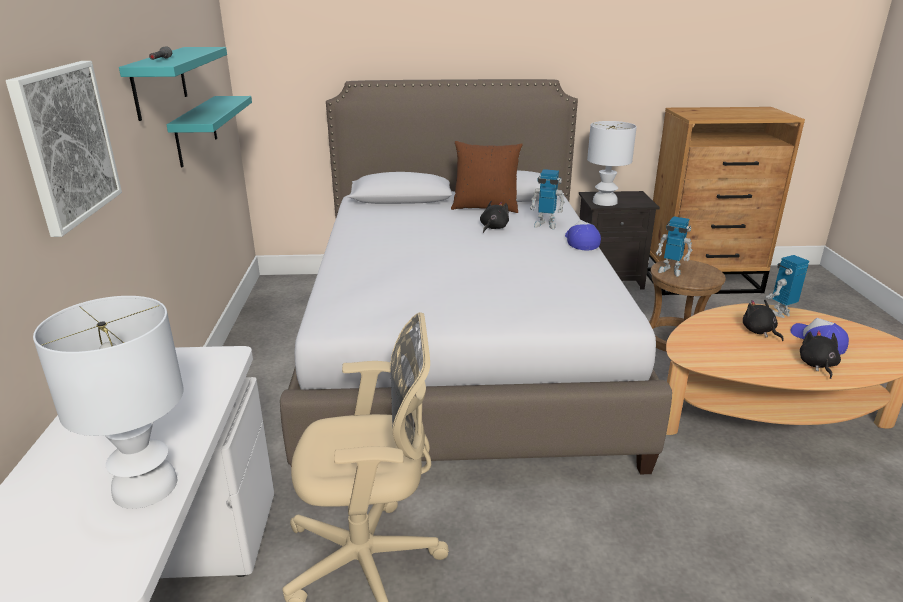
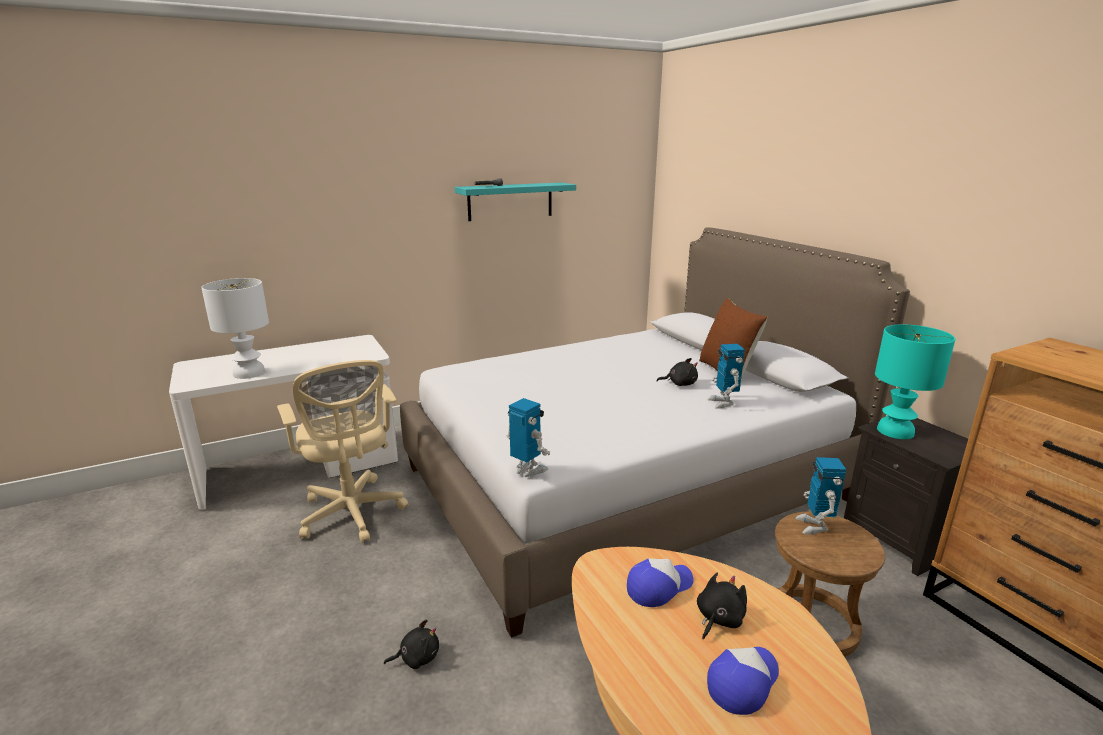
camera: 65 degrees right, 5 degrees down
(66, 144) = (376, 220): picture -> none
(196, 130) = (558, 240): turquoise shelf -> none
(580, 241) = (700, 425): cap -> cap (659, 586)
(605, 202) = (896, 431): white table lamp -> turquoise table lamp
(778, 313) = (801, 638): toy robot -> toy robot (528, 470)
(817, 365) = (666, 679): black plush toy -> black plush toy (417, 657)

